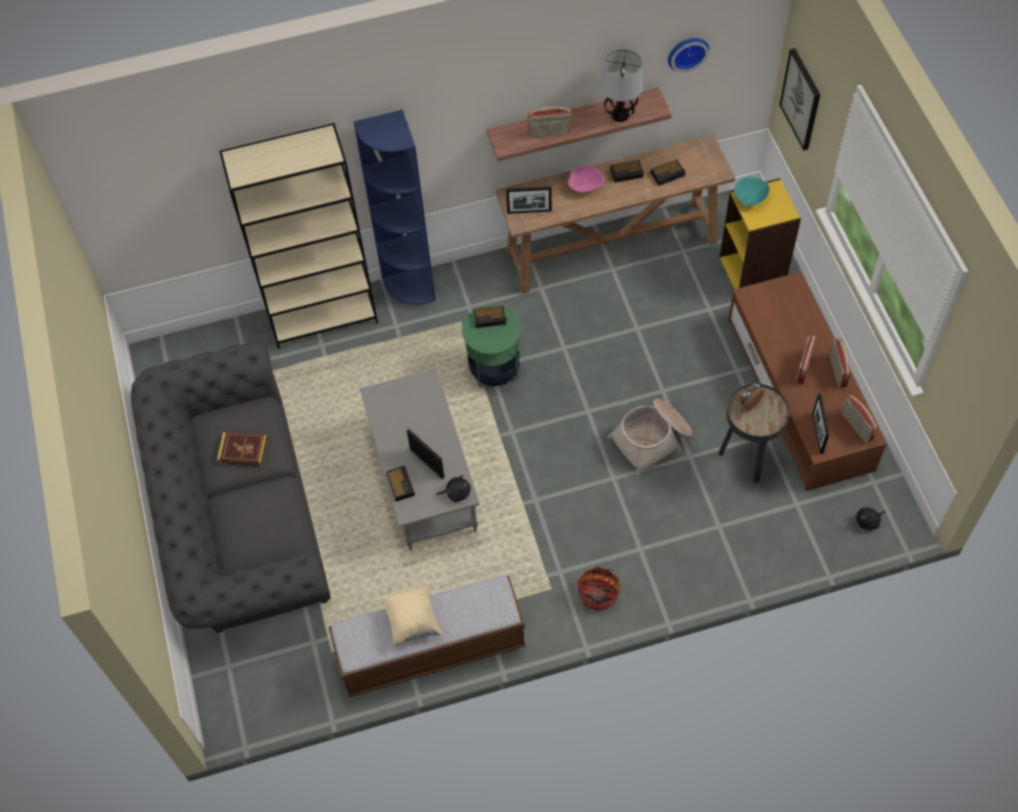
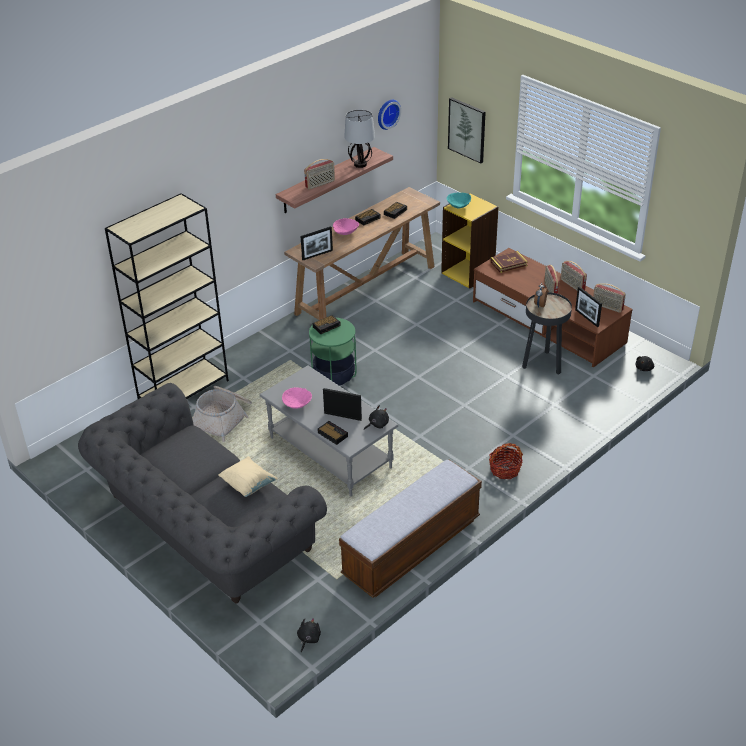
camera: 30 degrees left, 20 degrees down
(243, 450) = (194, 459): book -> book (508, 263)
(261, 712) = (308, 639): none -> black plush toy
(389, 422) = (297, 404): none -> pink bowl
(410, 290) = (239, 356): blue bookcase -> none
(412, 621) = (401, 508): beige pillow -> beige pillow (248, 485)
(652, 439) = (473, 376): basket -> basket (223, 418)

